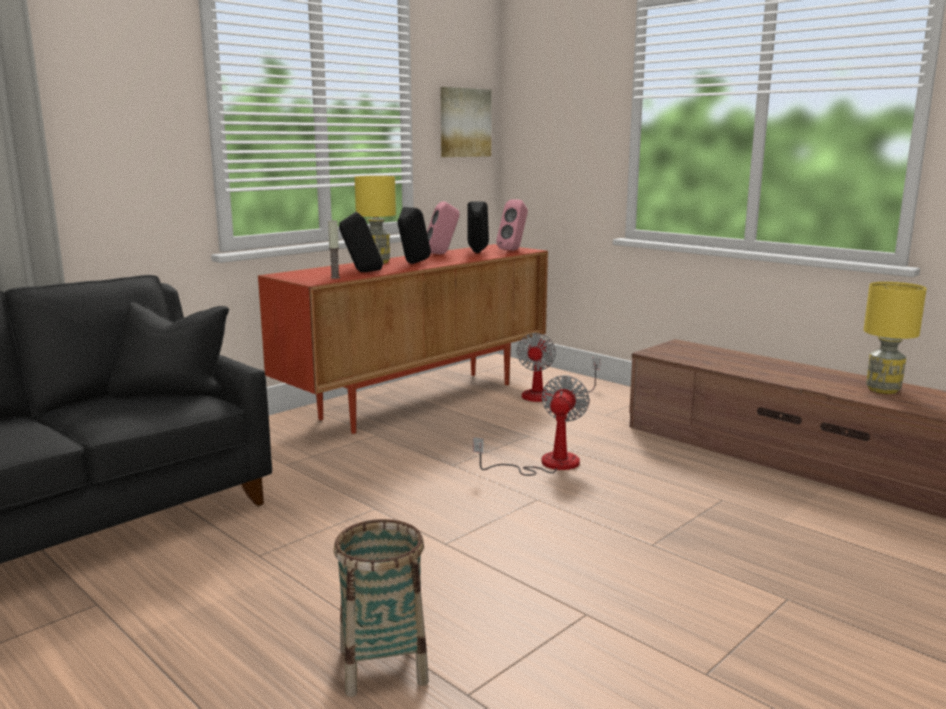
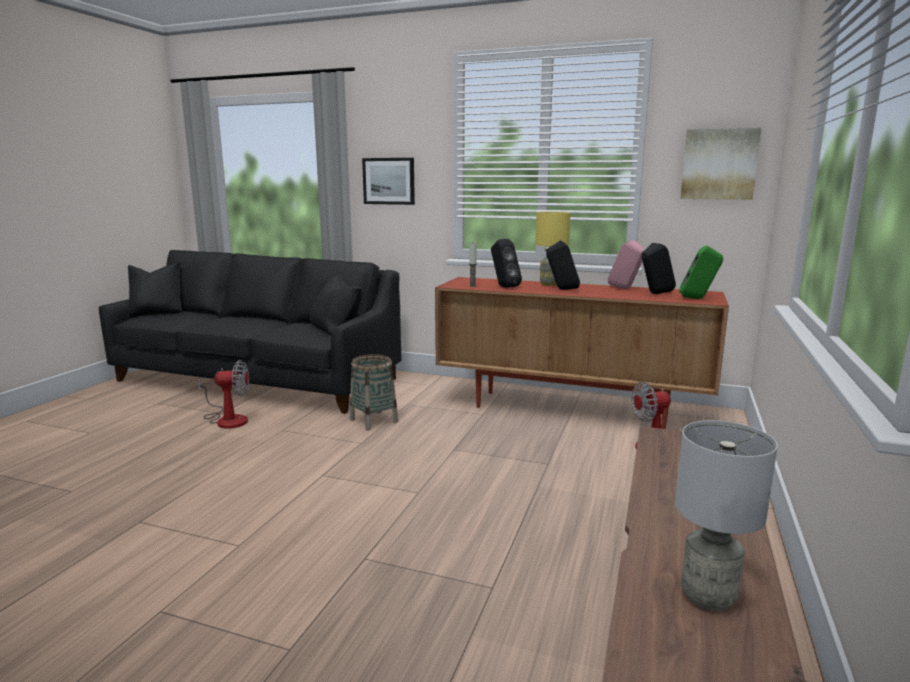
camera: 65 degrees right, 0 degrees up
(104, 140) = (389, 181): none -> picture
(382, 665) = (169, 490): basket -> basket (373, 420)
(514, 250) = (698, 298): pink speaker -> green speaker
(546, 464) = (492, 483): fan -> fan (227, 419)
(883, 390) = (709, 597): yellow table lamp -> grey table lamp

